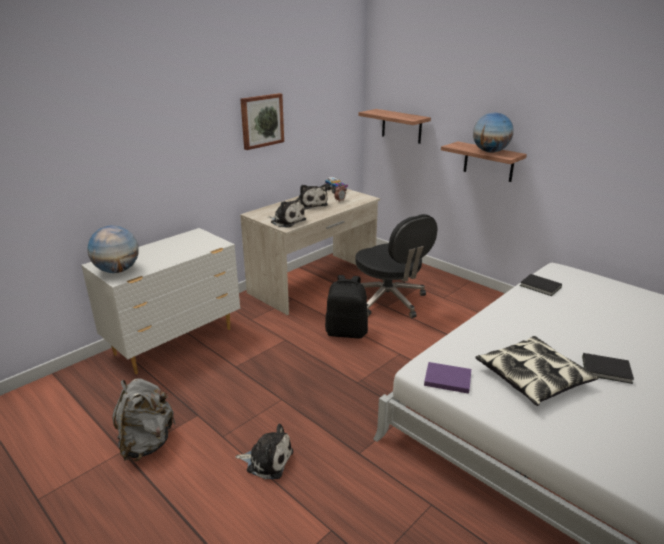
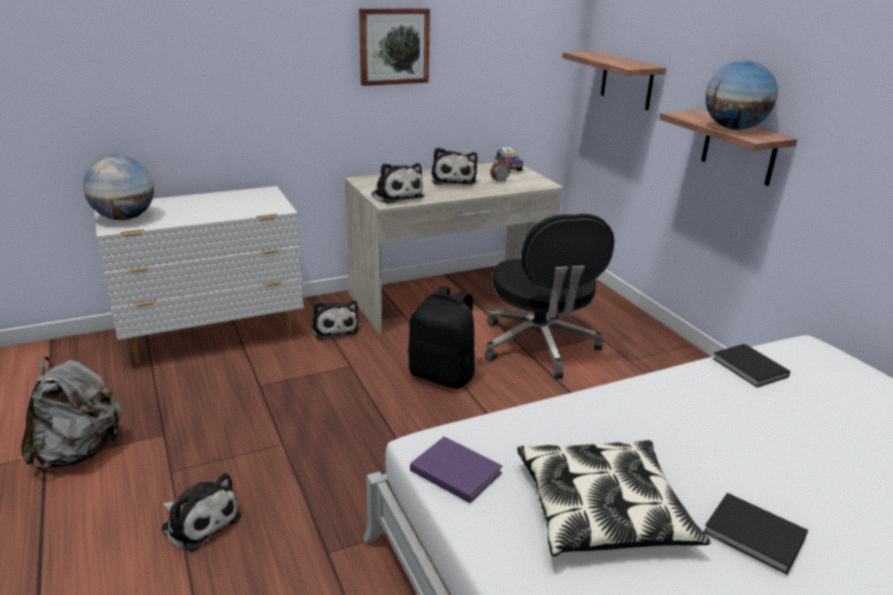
camera: 20 degrees right, 0 degrees up
(255, 318) = (334, 328): none -> plush toy

